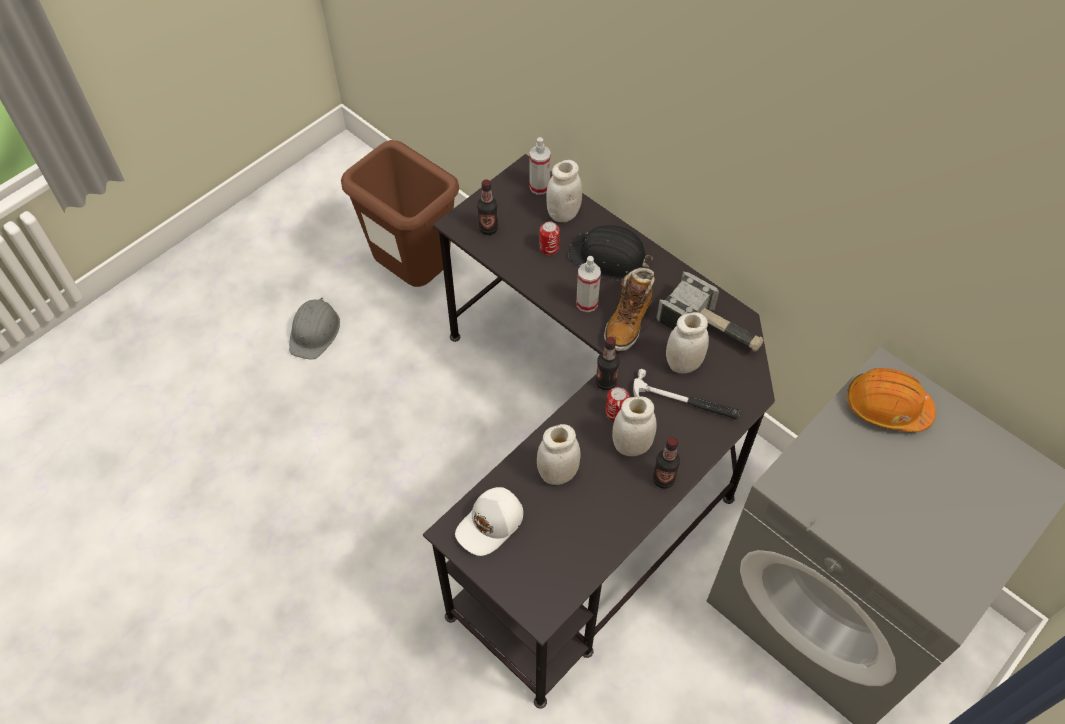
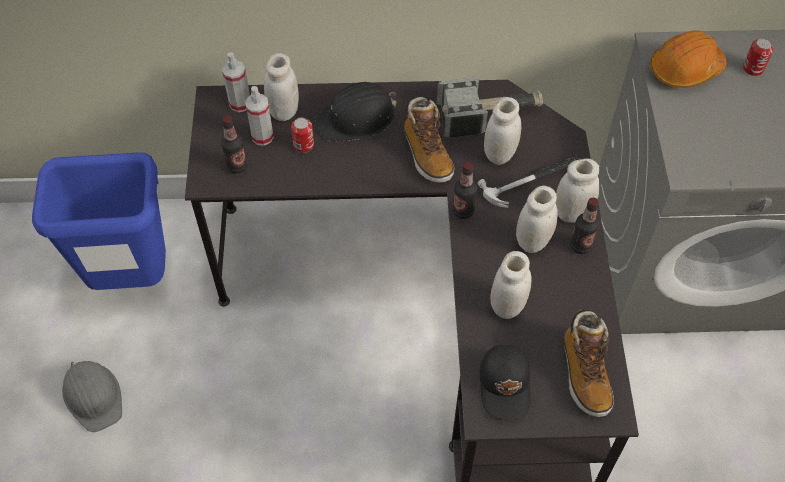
camera: 45 degrees left, 0 degrees up
(413, 275) = (131, 280): brown trash can -> blue trash can
(491, 524) = (506, 385): white cap -> black cap
(555, 568) = (584, 374): none -> boot
(587, 303) = (381, 164): spray bottle -> spray bottle (262, 136)
(616, 412) = (495, 227): can -> can (753, 68)
(686, 451) = (572, 213): none -> white jar

